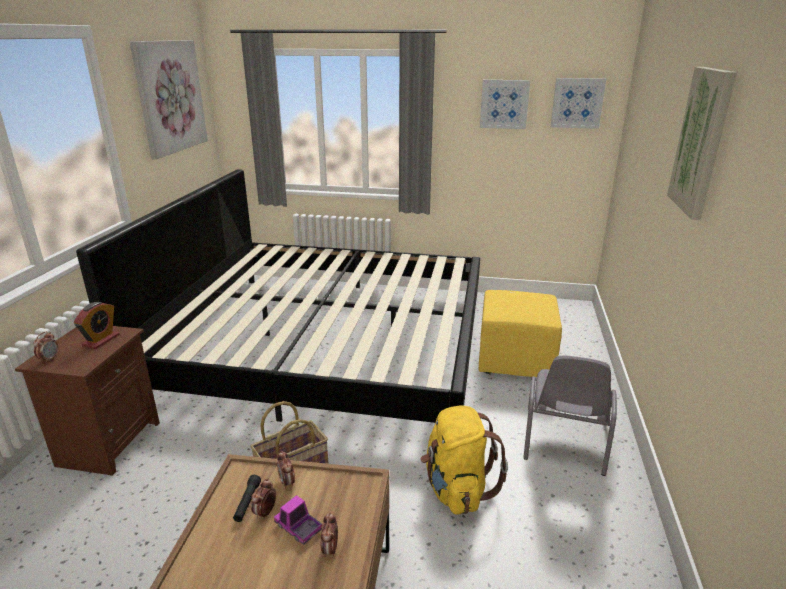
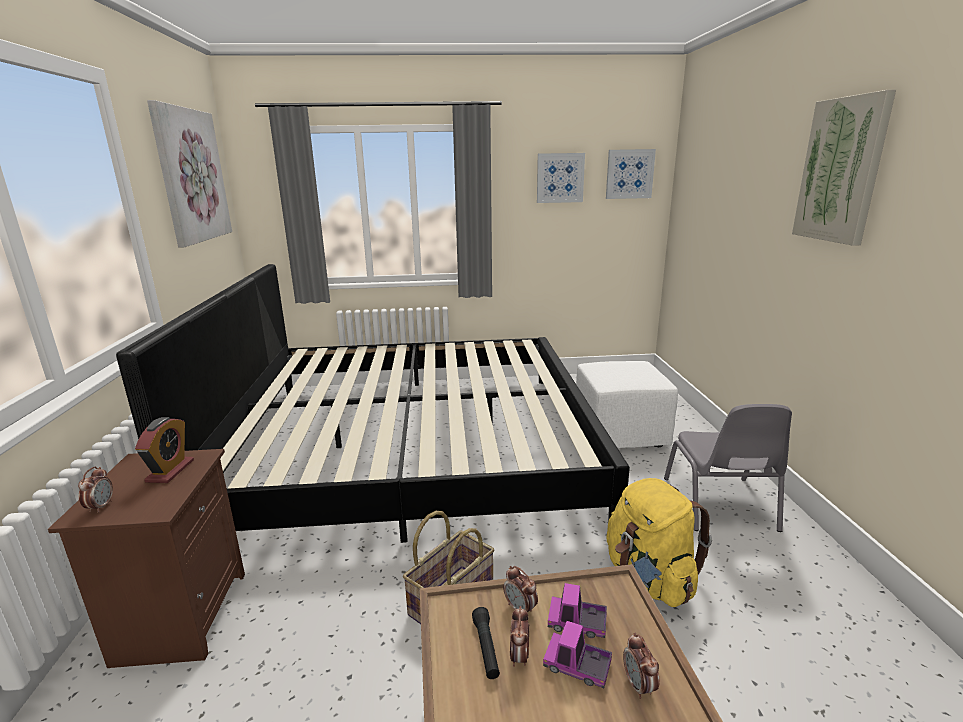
camera: 15 degrees left, 5 degrees down
(319, 501) = (577, 623): none -> toy truck
(514, 359) = (619, 433): yellow ottoman -> white ottoman

